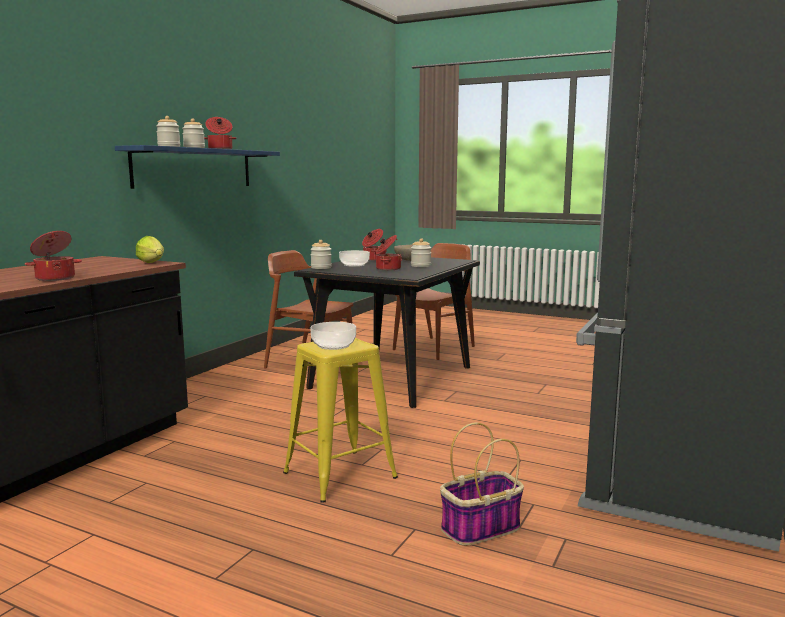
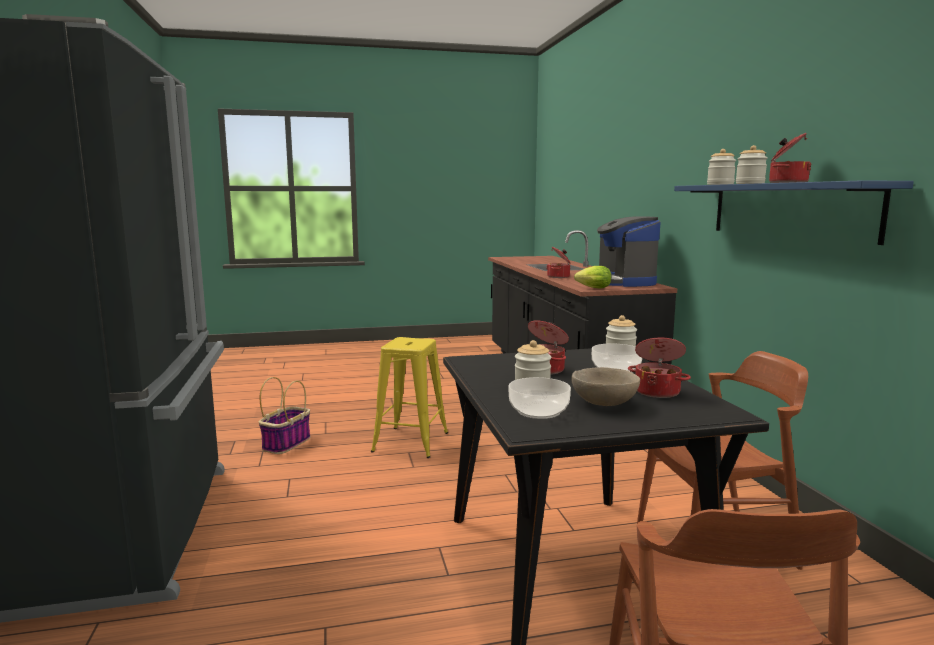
camera: 140 degrees right, 0 degrees up
(78, 264) = (623, 282): none -> coffee machine
(333, 345) = (409, 341): bowl -> bowl (538, 411)

